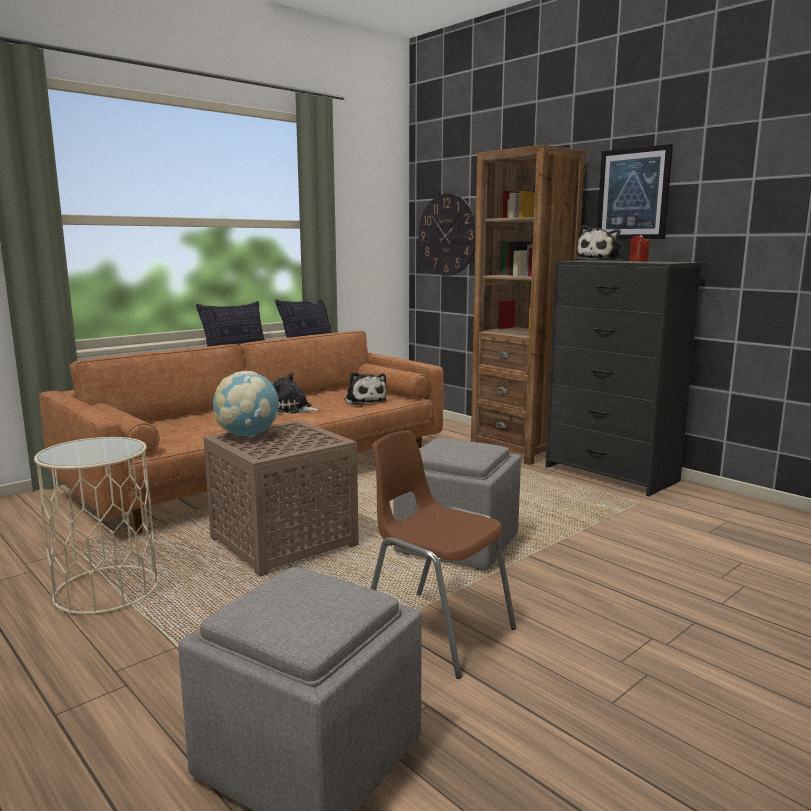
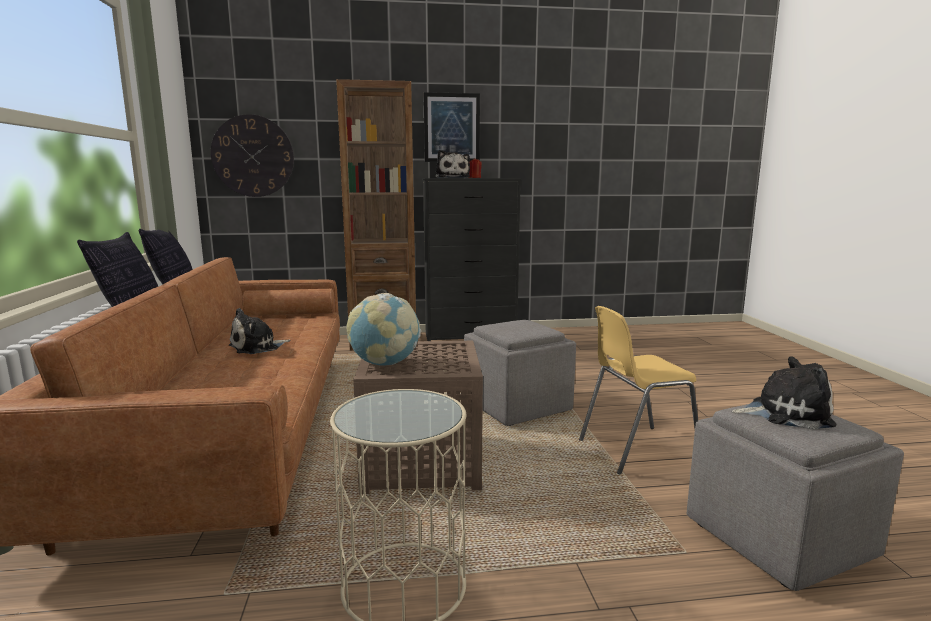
camera: 55 degrees left, 0 degrees up
(364, 401) = (295, 324): plush toy -> plush toy (785, 413)
(436, 630) = (636, 450): brown chair -> yellow chair

